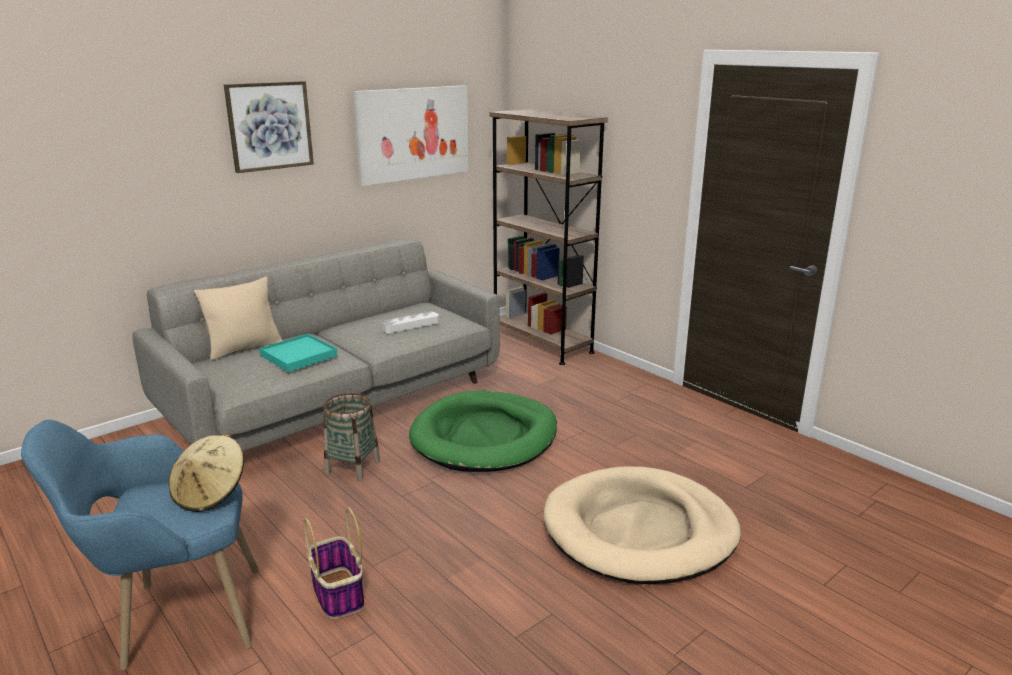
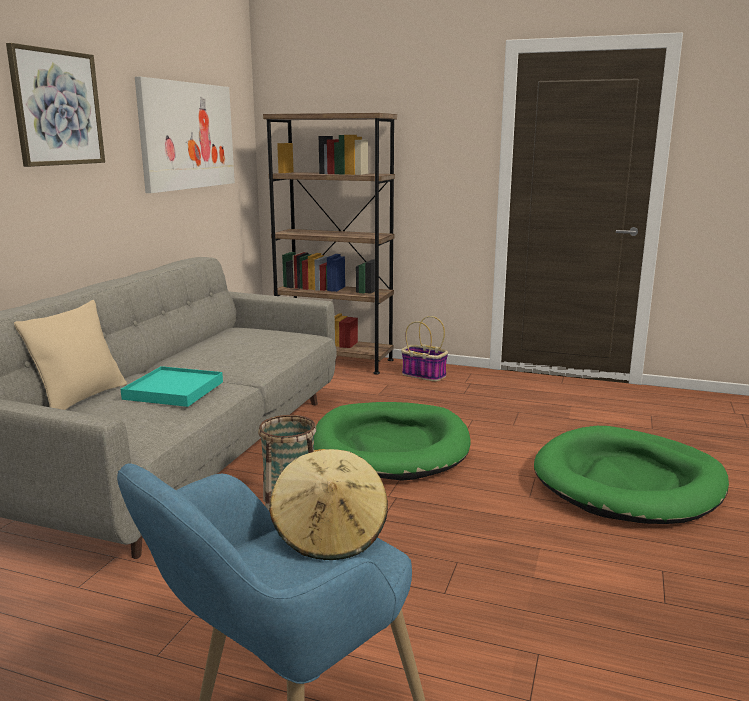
camera: 30 degrees left, 5 degrees down
(337, 593) = (447, 633): basket -> basket (423, 375)
(410, 325) = (259, 344): white tray -> none
(639, 530) = (628, 482): beige dog bed -> green dog bed

